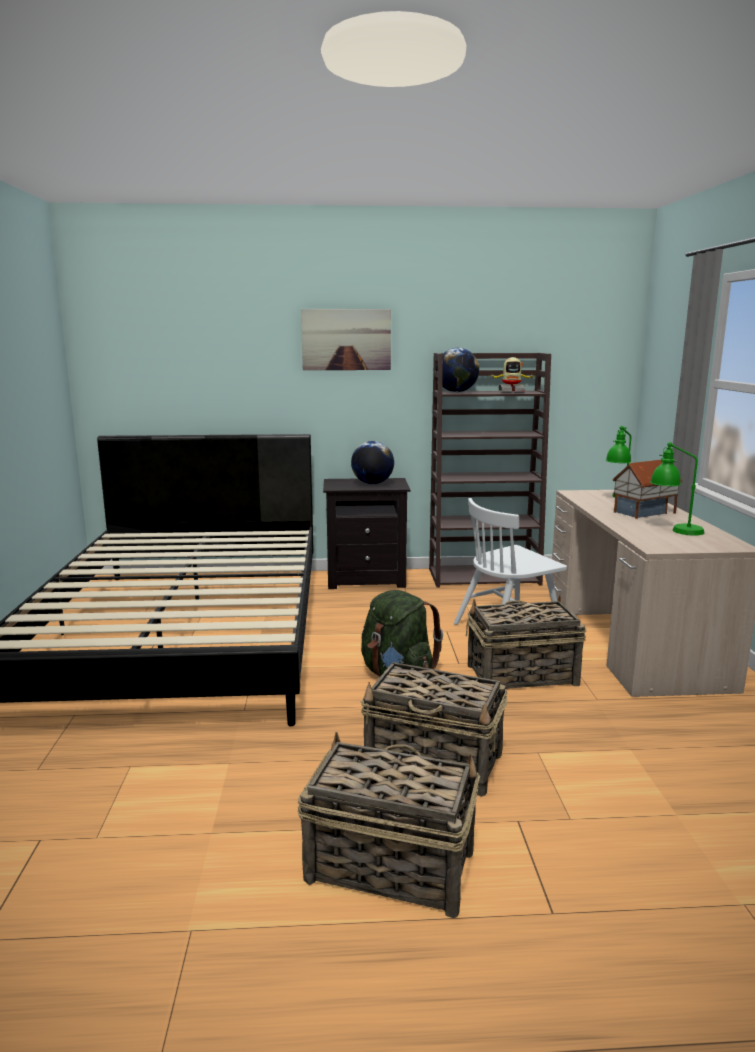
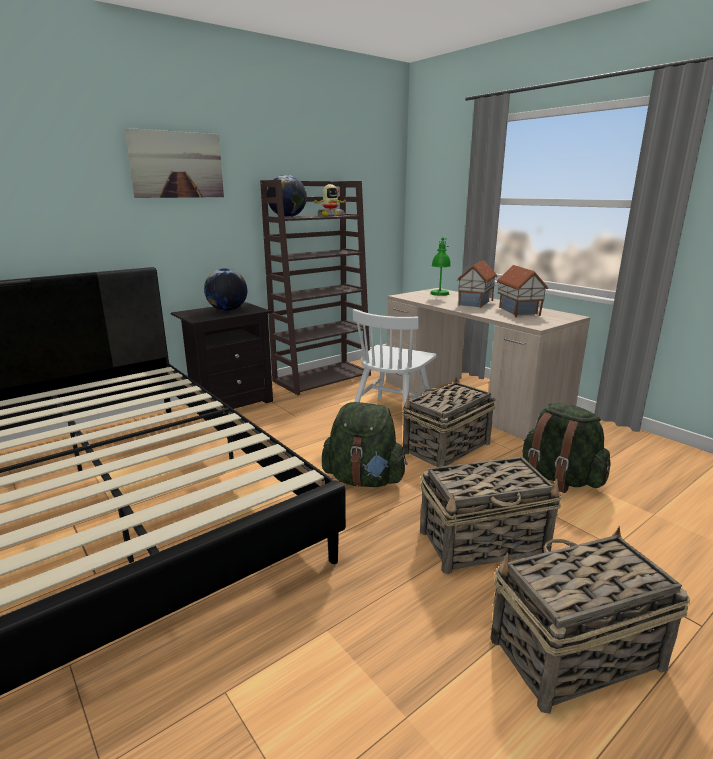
camera: 35 degrees left, 5 degrees up
(609, 743) = (559, 479): none -> green backpack
(673, 530) = (517, 311): green table lamp -> toy house

